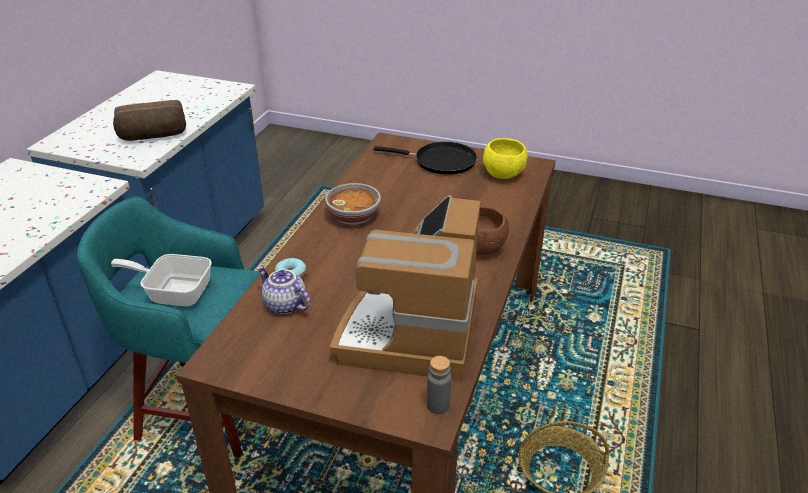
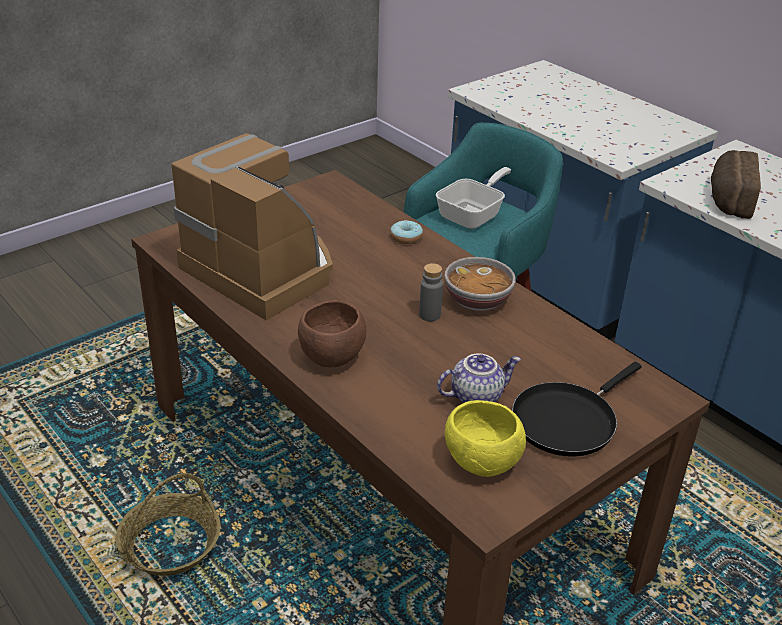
camera: 120 degrees right, 0 degrees up
(284, 305) = (365, 223): teapot -> teapot (476, 396)
(438, 405) = (172, 249): grey bottle -> grey bottle (429, 315)

